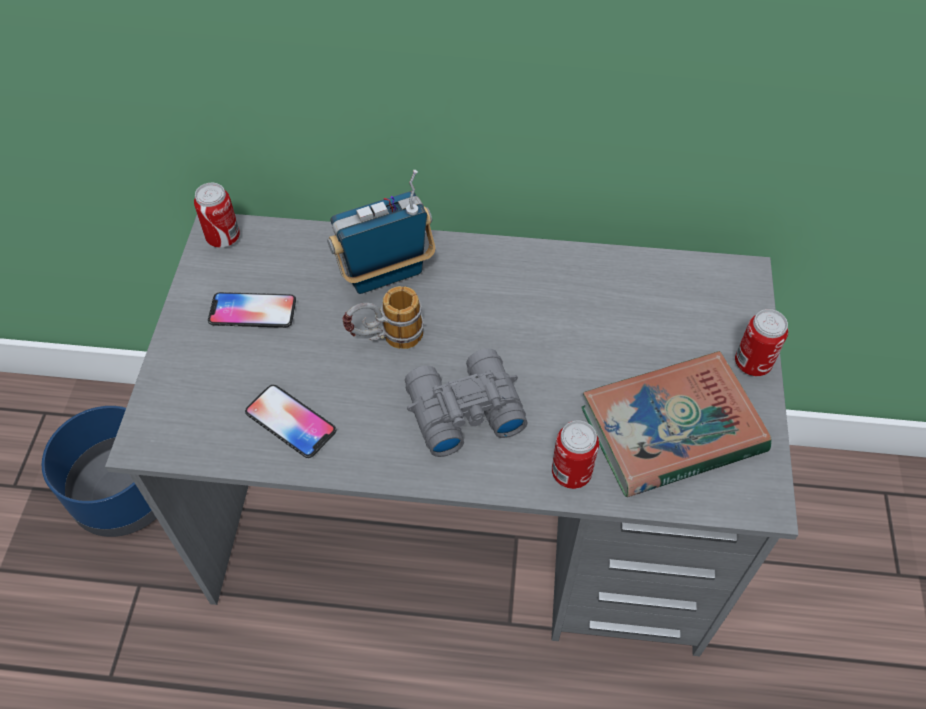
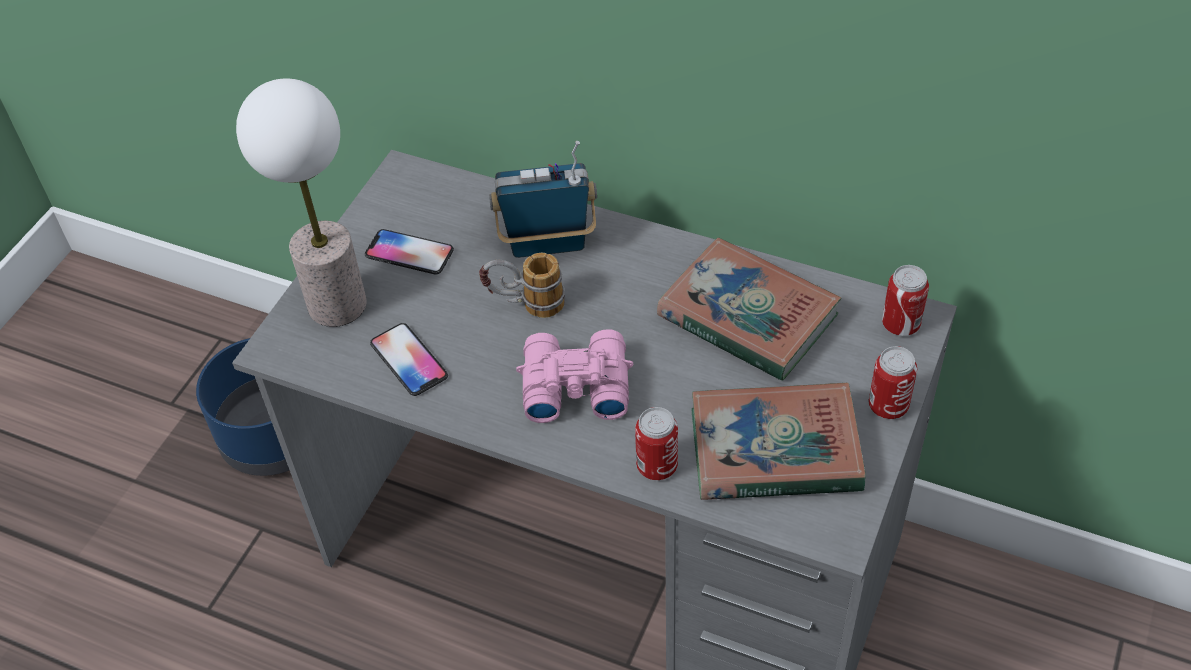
camera: 20 degrees right, 5 degrees down
(196, 380) = (336, 304): none -> table lamp
(223, 238) = (406, 179): can -> can (900, 324)
(461, 409) = (573, 385): grey binoculars -> pink binoculars
(595, 306) = (747, 316): none -> book

